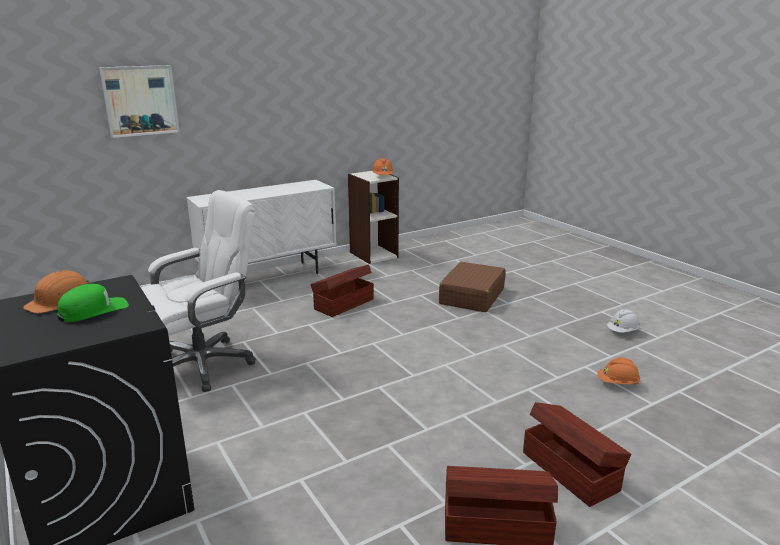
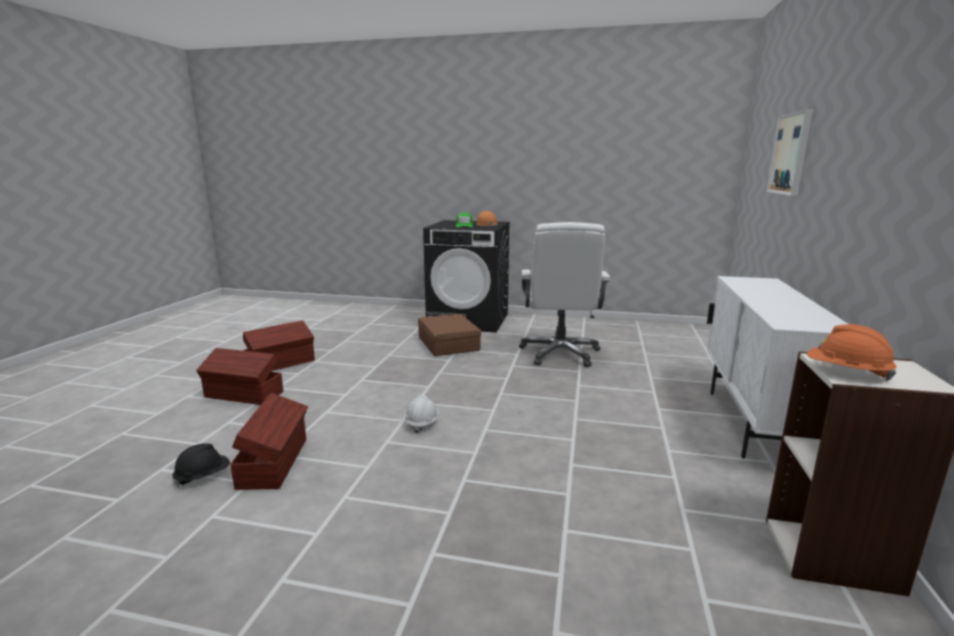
camera: 135 degrees right, 5 degrees down
(343, 304) = (606, 432): brown storage box -> brown storage box (275, 462)
(471, 296) = (503, 534): brown suitcase -> brown suitcase (448, 344)
(617, 383) = (203, 476): orange hard hat -> black hard hat
(623, 331) = (187, 588): white hard hat -> white hard hat (422, 424)

